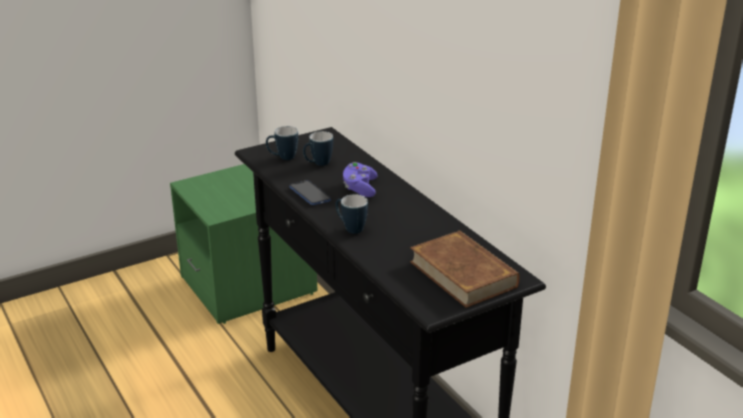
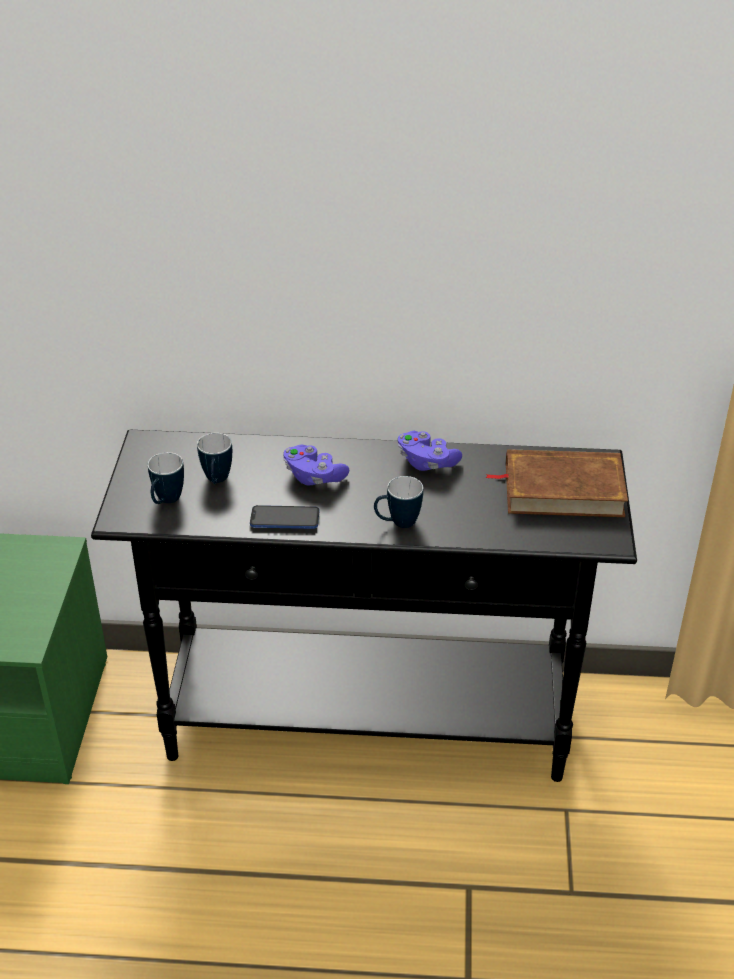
camera: 55 degrees left, 10 degrees up
(424, 217) = (426, 462): none -> purple game controller

